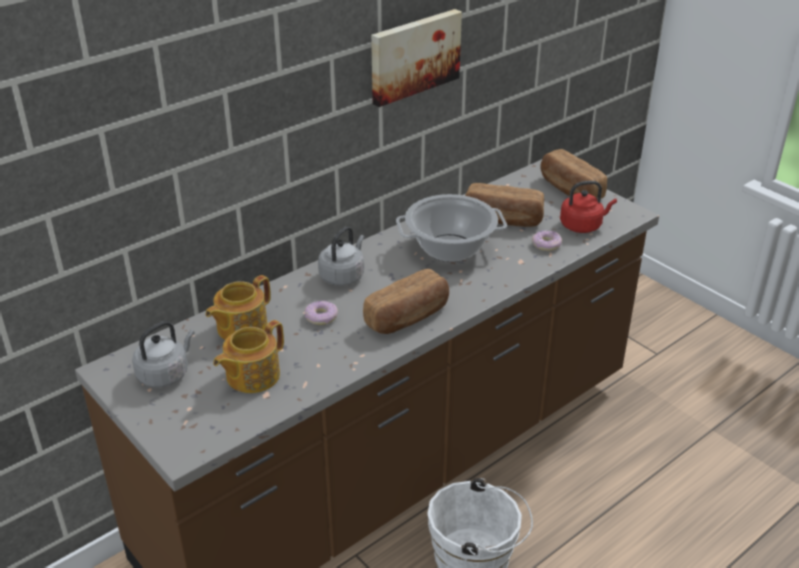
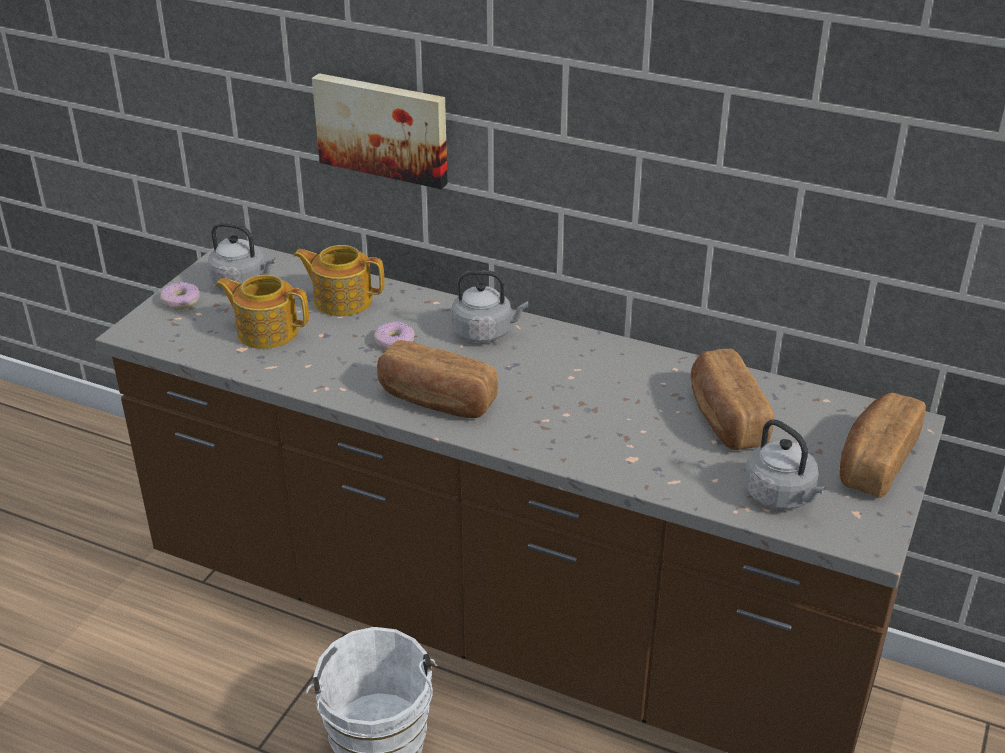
camera: 65 degrees right, 0 degrees up
(414, 56) = (695, 120): picture -> picture (383, 128)
(450, 248) = (612, 393): cooking pot -> none
(546, 245) = (695, 473): donut -> donut (181, 301)
(583, 226) = (781, 497): red kettle -> grey kettle

